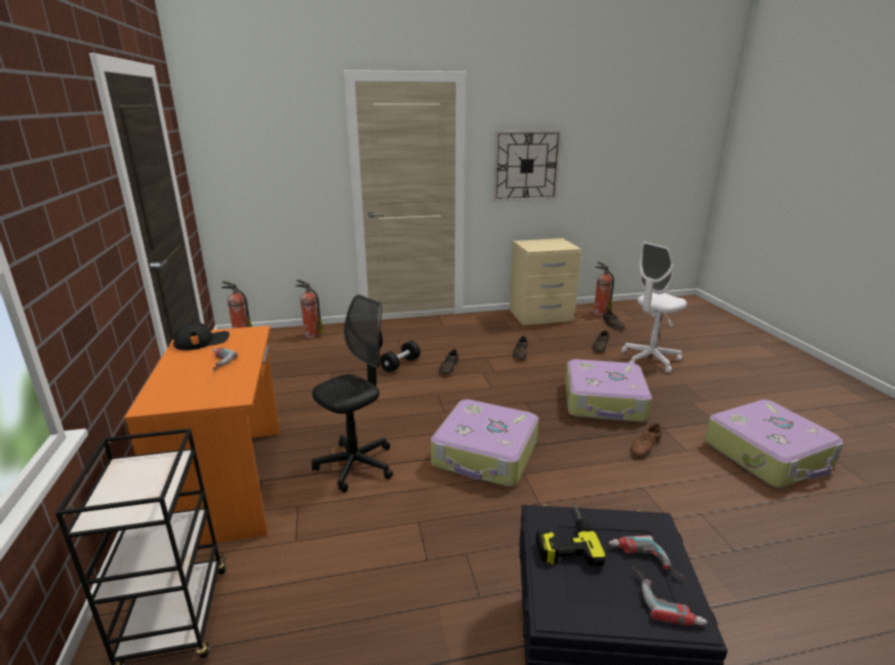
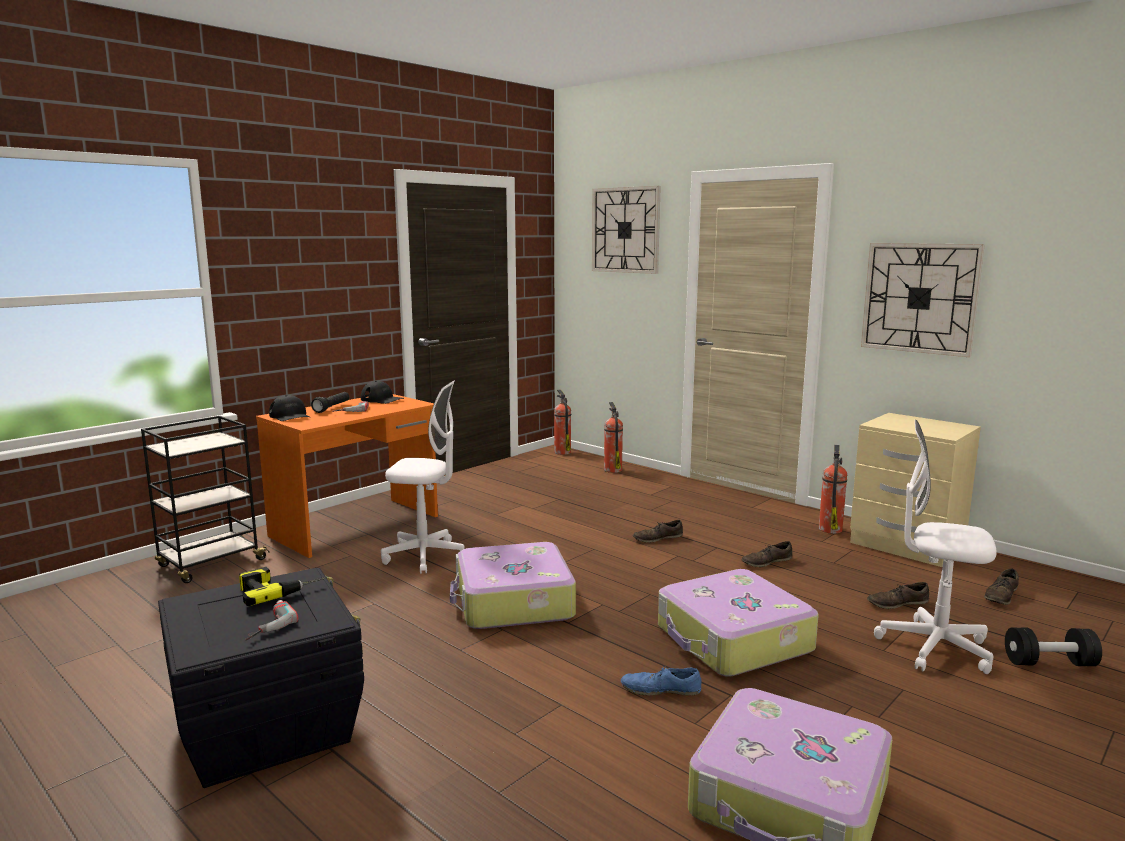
camera: 55 degrees right, 10 degrees down
(174, 397) = (290, 416): none -> black cap
(185, 370) = (332, 408): none -> black flashlight
(276, 123) = (625, 230): none -> wall clock
(355, 465) = (425, 556): black office chair -> white office chair
(400, 364) = (623, 517): black dumbbell -> black dumbbell (1049, 663)
(599, 313) = (1019, 578): fire extinguisher -> fire extinguisher (830, 529)
(645, 446) = (660, 689): brown shoe -> blue shoe
(667, 599) = (221, 640): power drill -> none

